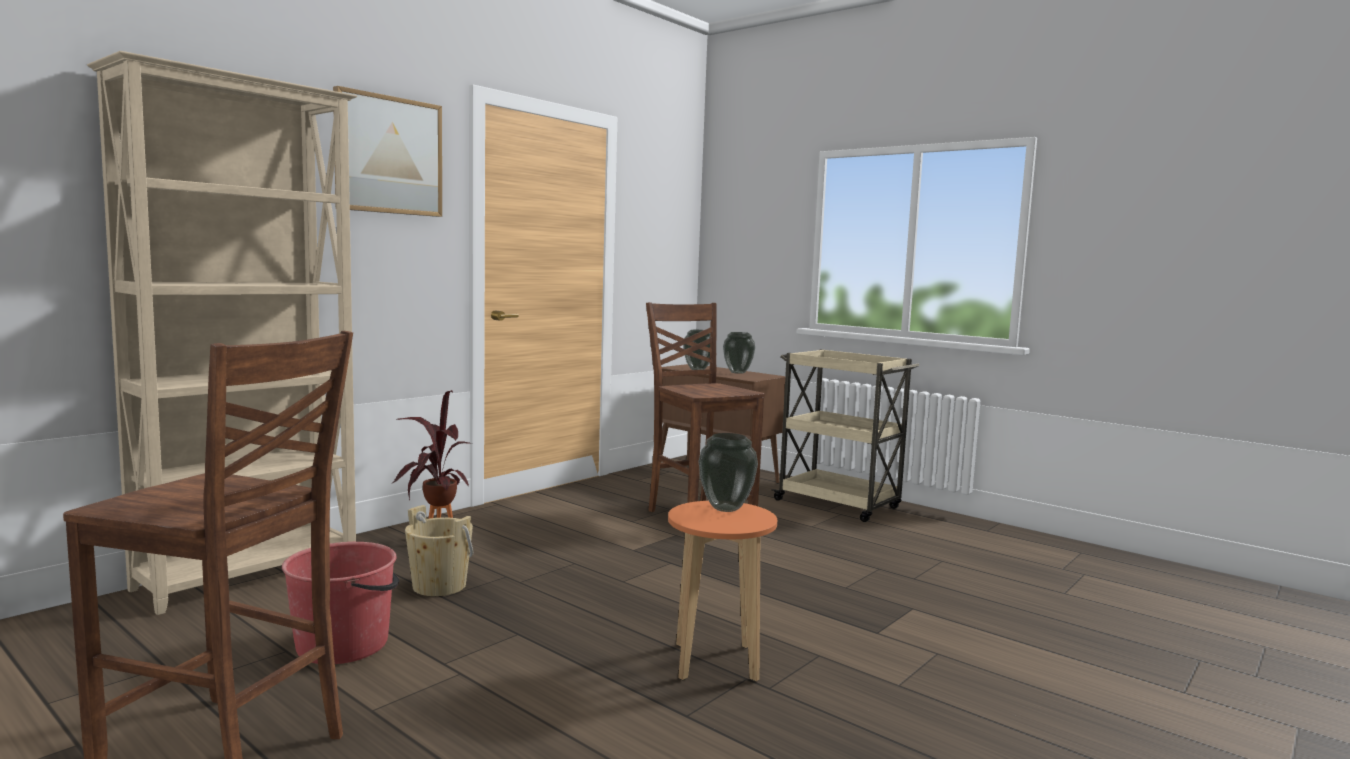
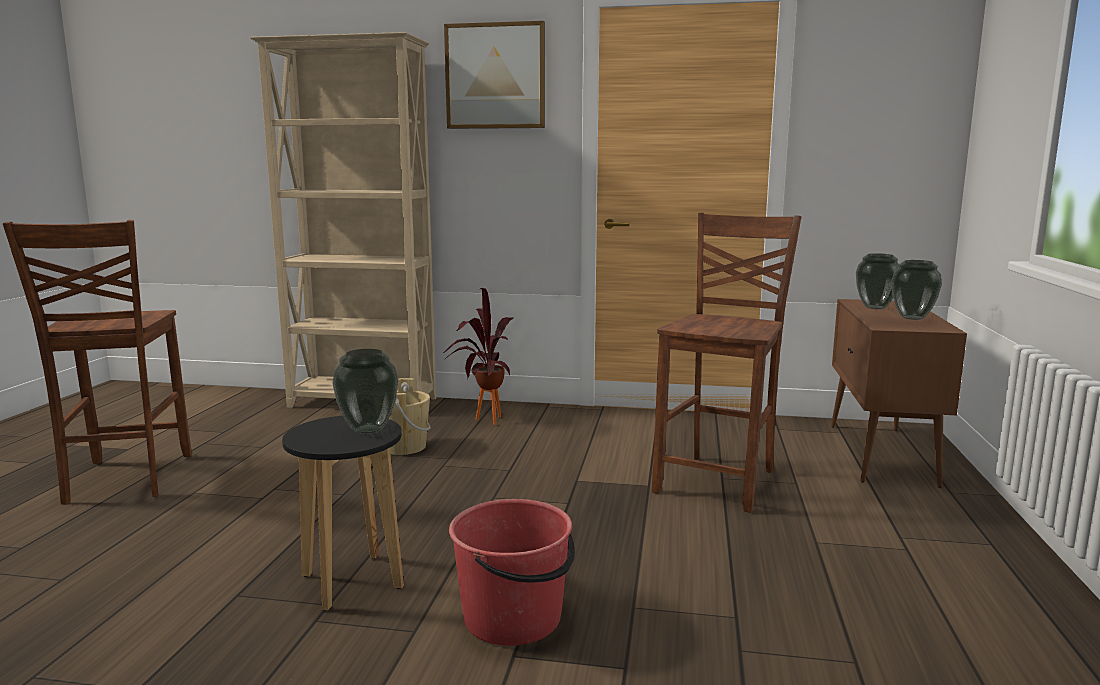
camera: 60 degrees right, 5 degrees up
(344, 644) = (282, 456): red bucket -> red bucket (514, 618)
(715, 662) = (352, 581): orange stool -> black stool
(839, 505) = (943, 540): beige cart -> none

